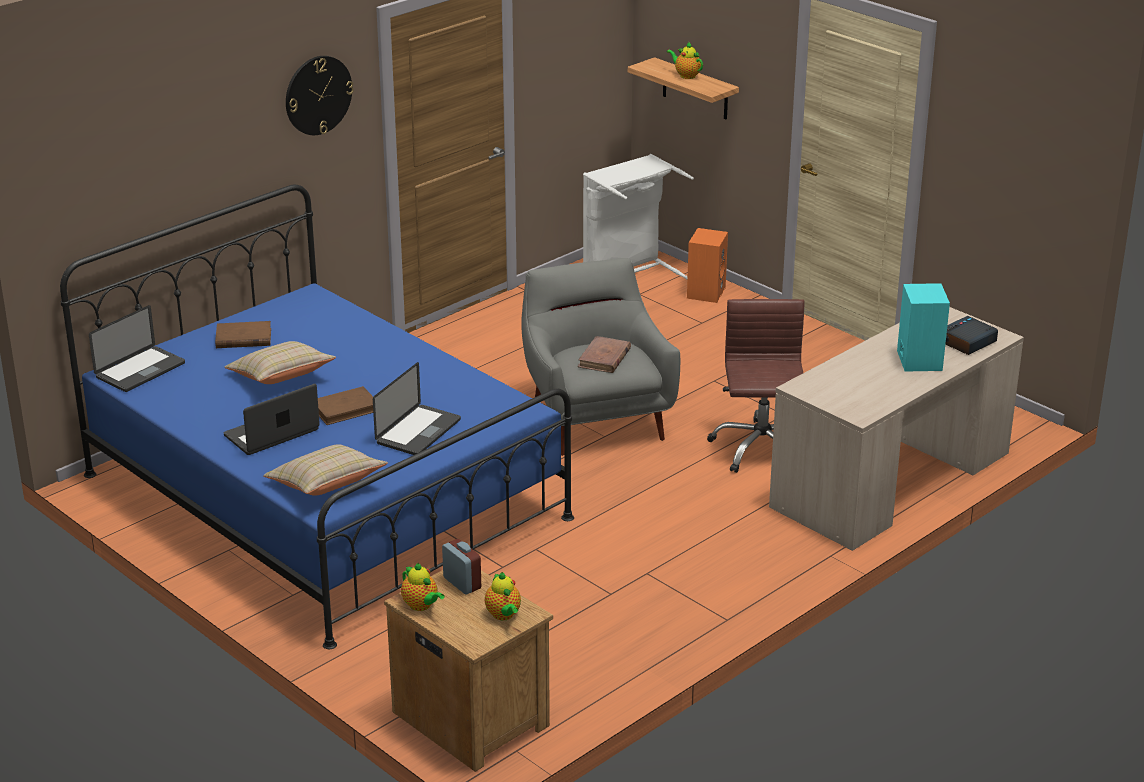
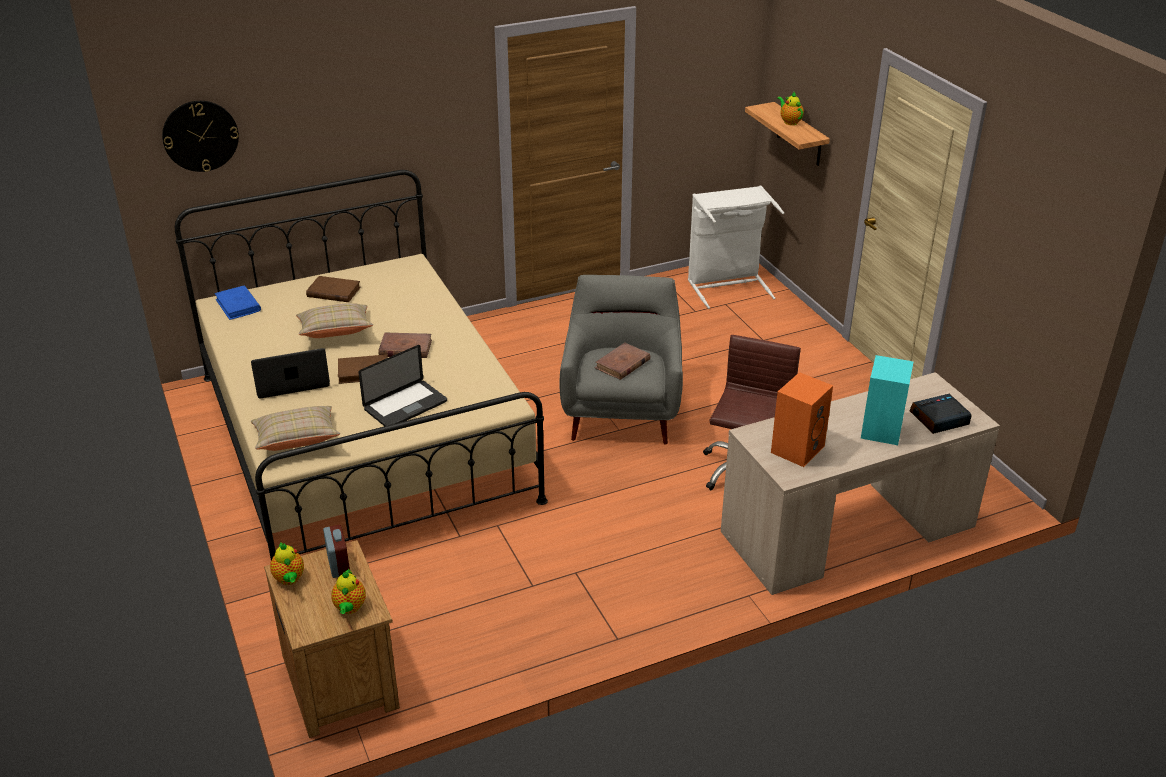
camera: 20 degrees right, 5 degrees up
(140, 370) = (238, 305): laptop -> blue book
(318, 95) = (432, 96): wall clock -> wall clock (200, 136)
(324, 496) = (363, 435): blue bed -> beige bed
(373, 379) = (405, 348): none -> brown book
(705, 292) = (782, 312): orange speaker -> orange speaker (797, 448)

